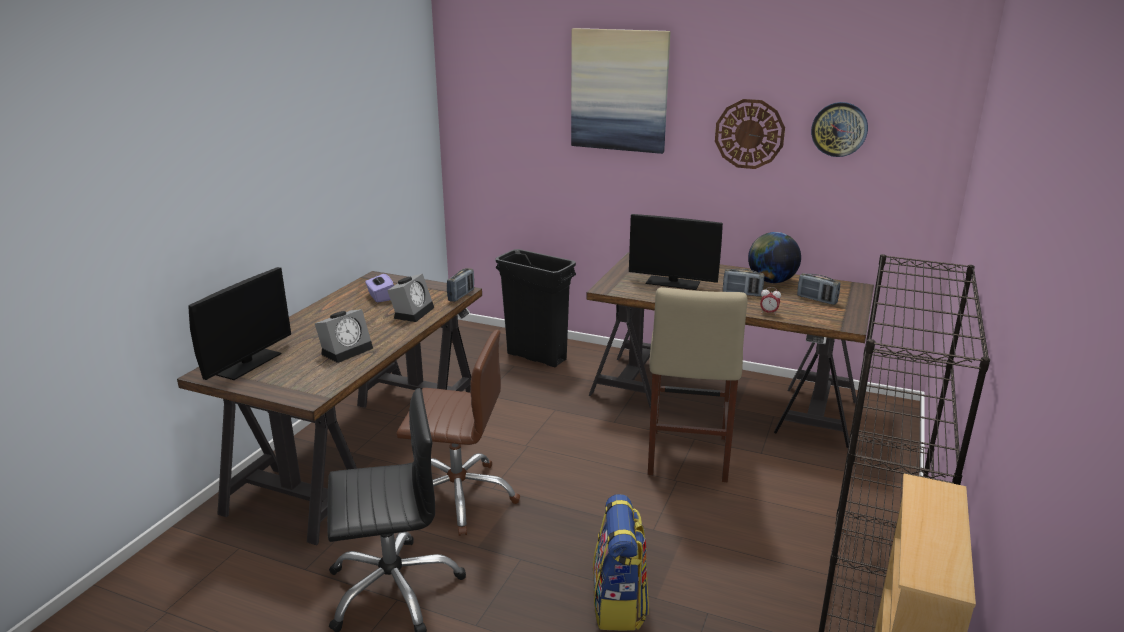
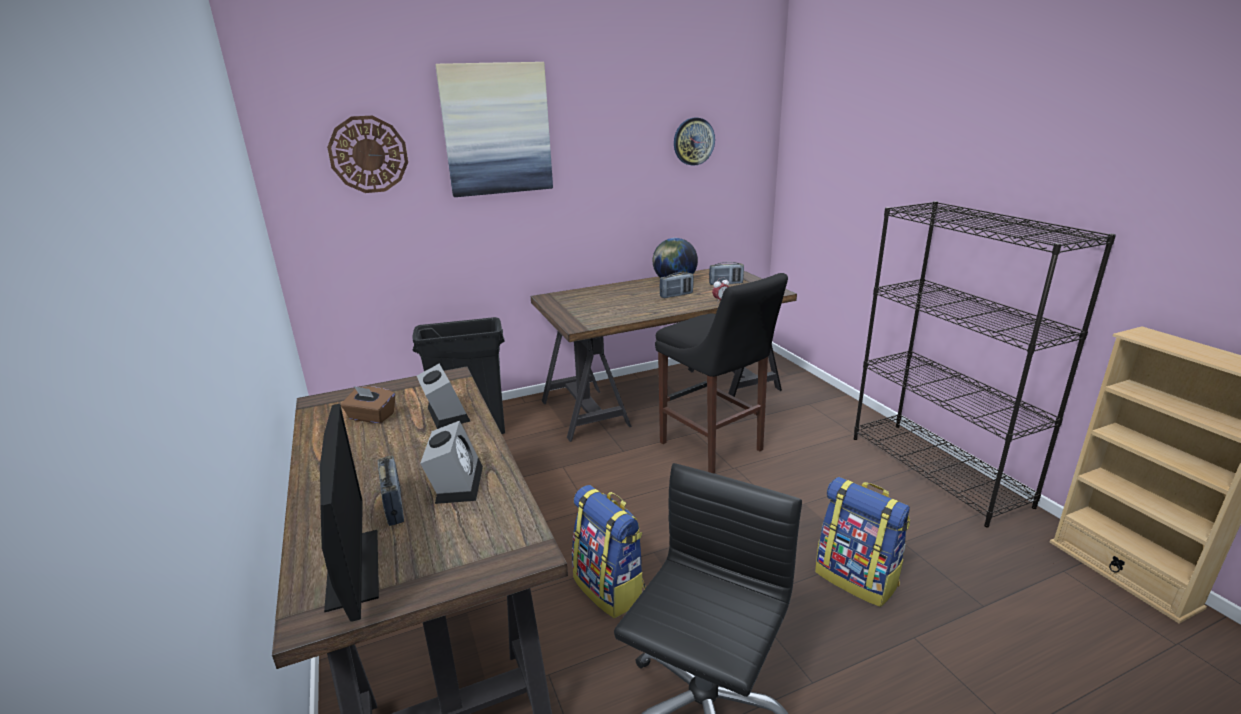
camera: 45 degrees left, 0 degrees up
(380, 297) = (371, 417): purple tissue box -> brown tissue box
(459, 496) = (610, 588): brown office chair -> backpack
(461, 295) = (461, 379): radio -> radio (394, 506)
(672, 283) = (616, 305): monitor -> none
(687, 458) = (714, 448): beige stool -> black stool
(749, 134) = (625, 156): wall clock -> wall clock (368, 154)

